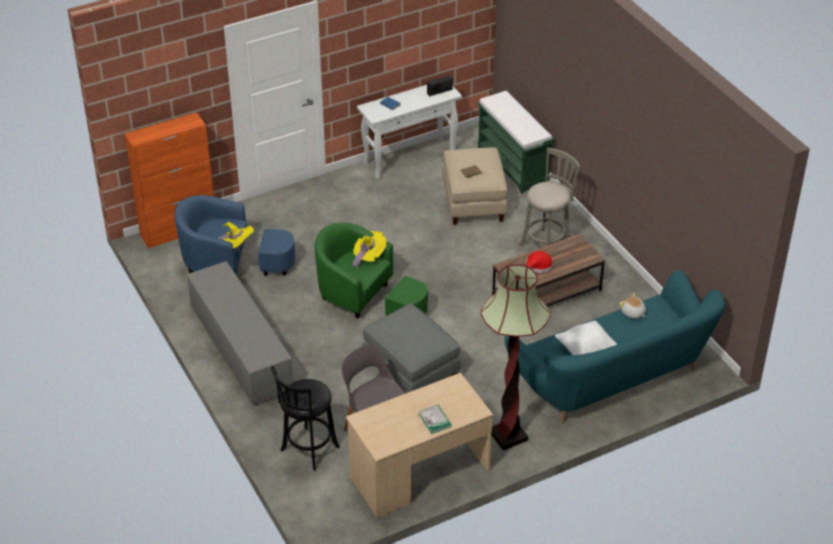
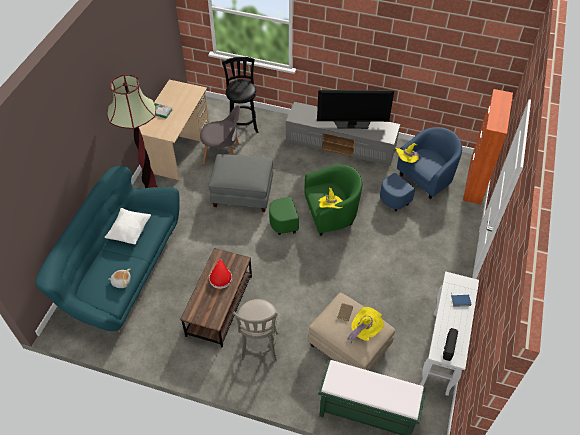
camera: 135 degrees right, 10 degrees up
(231, 306) = (352, 124): none -> television
(470, 156) = (364, 330): none -> yellow hat

